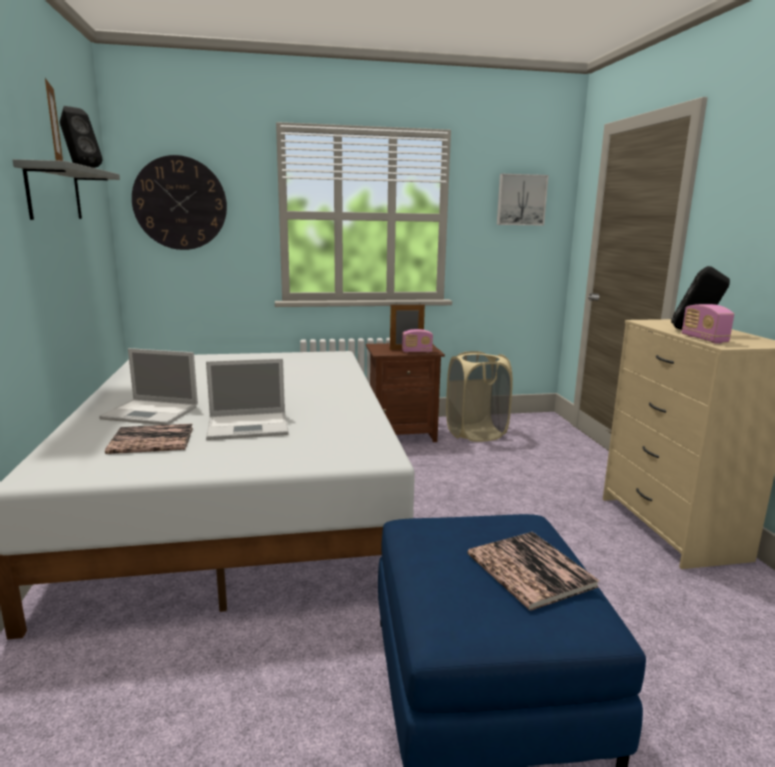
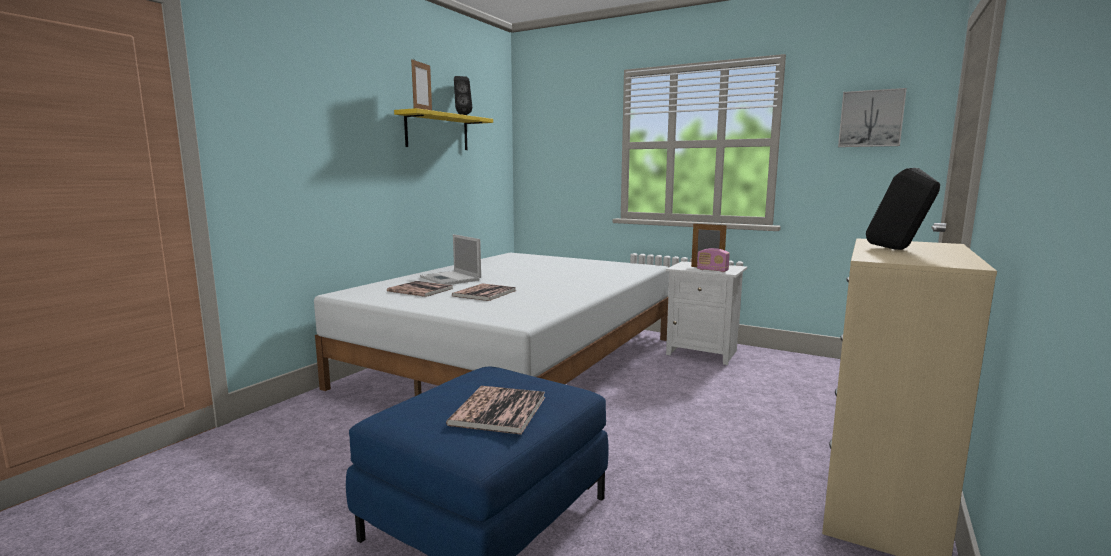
camera: 40 degrees right, 5 degrees down
(54, 193) = (437, 132): grey shelf -> yellow shelf
(180, 203) = (553, 140): wall clock -> none
(250, 426) = (484, 293): laptop -> book
(401, 434) = (702, 352): brown nightstand -> white nightstand
(475, 433) = (780, 367): beige laundry basket -> none
(704, 339) = (872, 254): radio -> none

